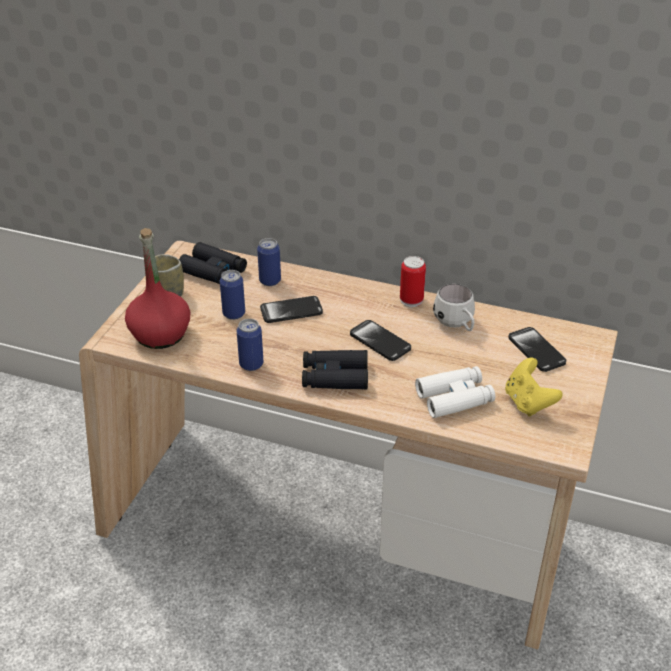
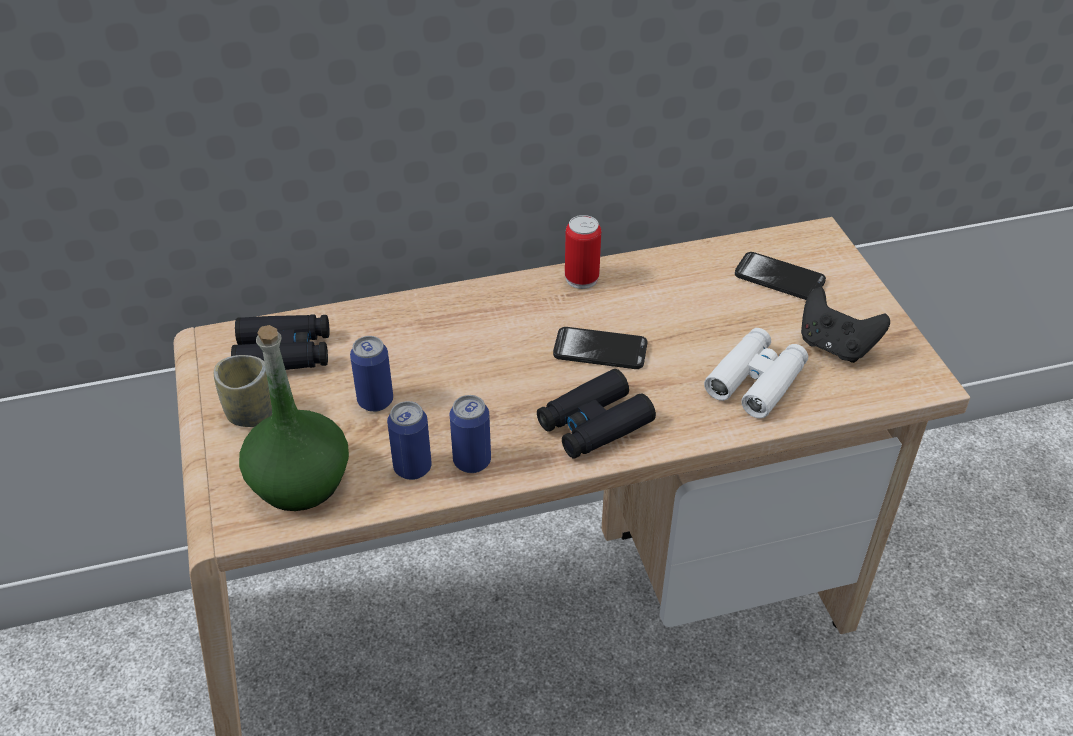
camera: 35 degrees left, 5 degrees up
(160, 334) = (300, 481): red bottle -> green bottle
(270, 281) = (377, 331): can -> can (412, 468)
(291, 311) = (449, 361): phone -> none
(456, 325) = (664, 287): white mug -> none
(528, 402) = (835, 346): yellow game controller -> black game controller

